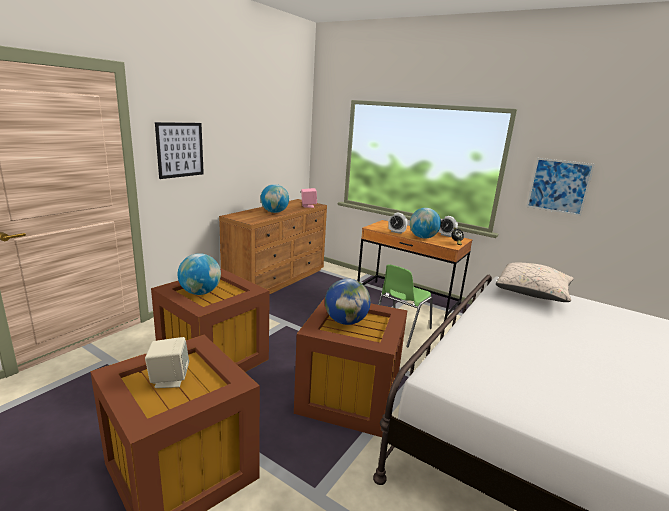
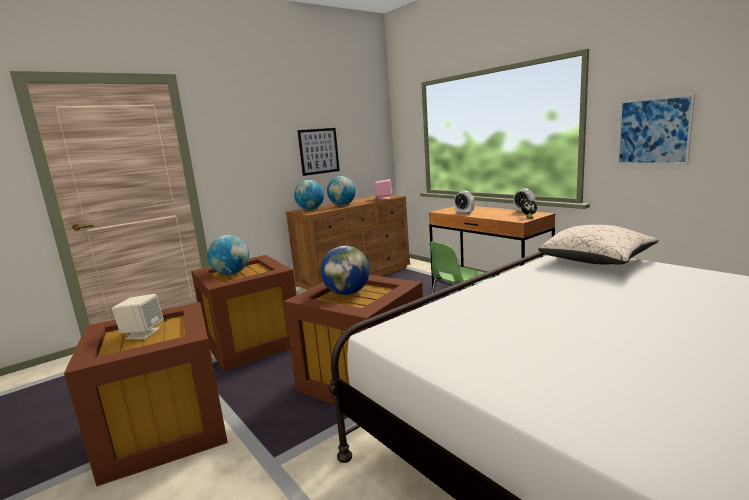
camera: 20 degrees right, 5 degrees down
(180, 150) = (238, 148): picture -> picture (319, 151)
(423, 237) = (491, 215): globe -> globe (310, 209)

